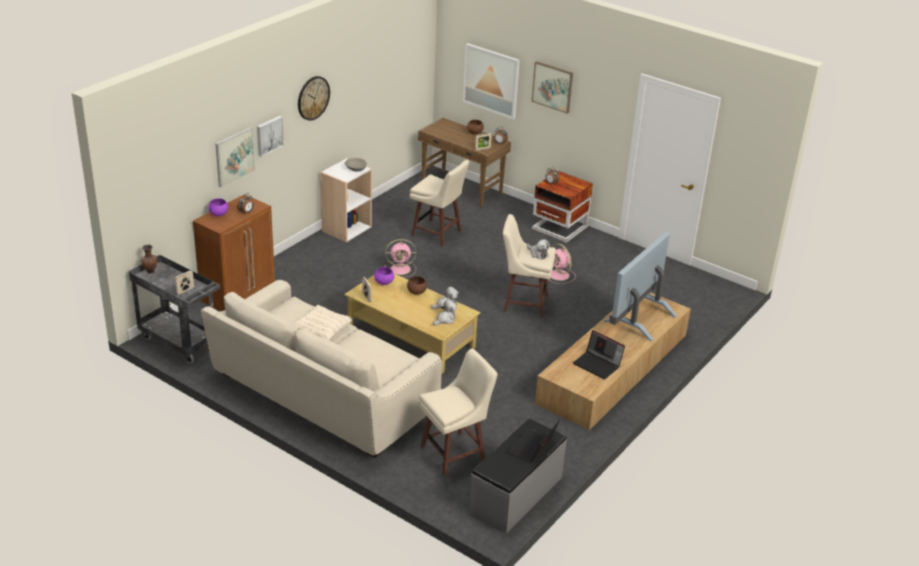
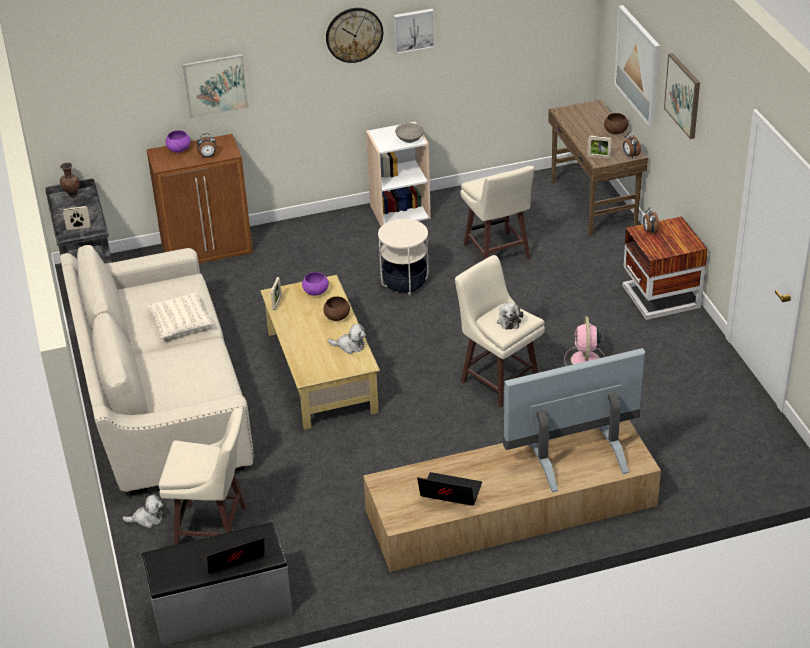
camera: 40 degrees right, 5 degrees up
(269, 135) = (274, 69): picture -> picture (413, 30)
(401, 269) = (405, 283): pink fan -> beige side table
(445, 319) = (328, 363): plush toy -> plush toy (147, 519)
(598, 365) = (449, 493): laptop -> laptop turned 120 degrees clockwise

